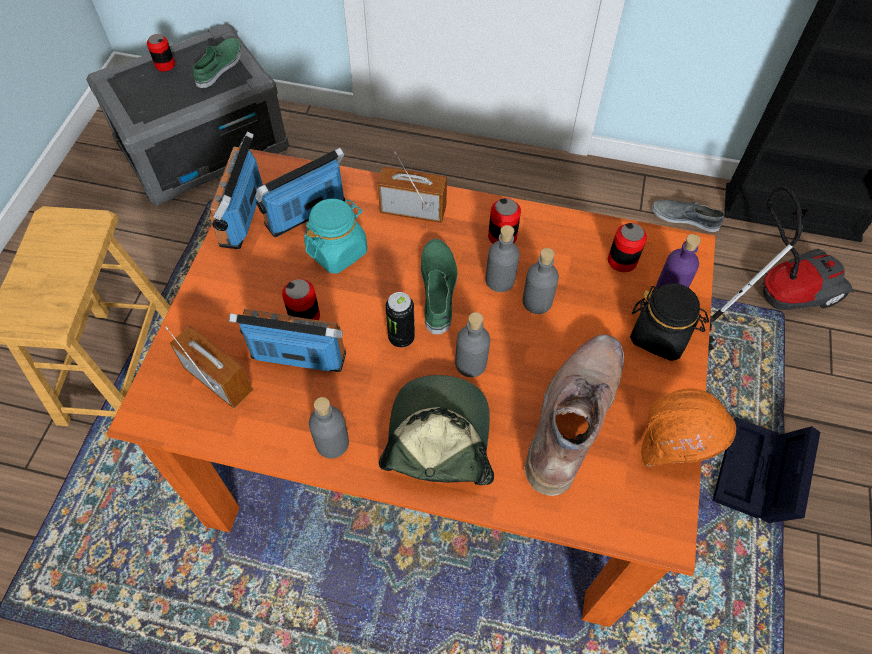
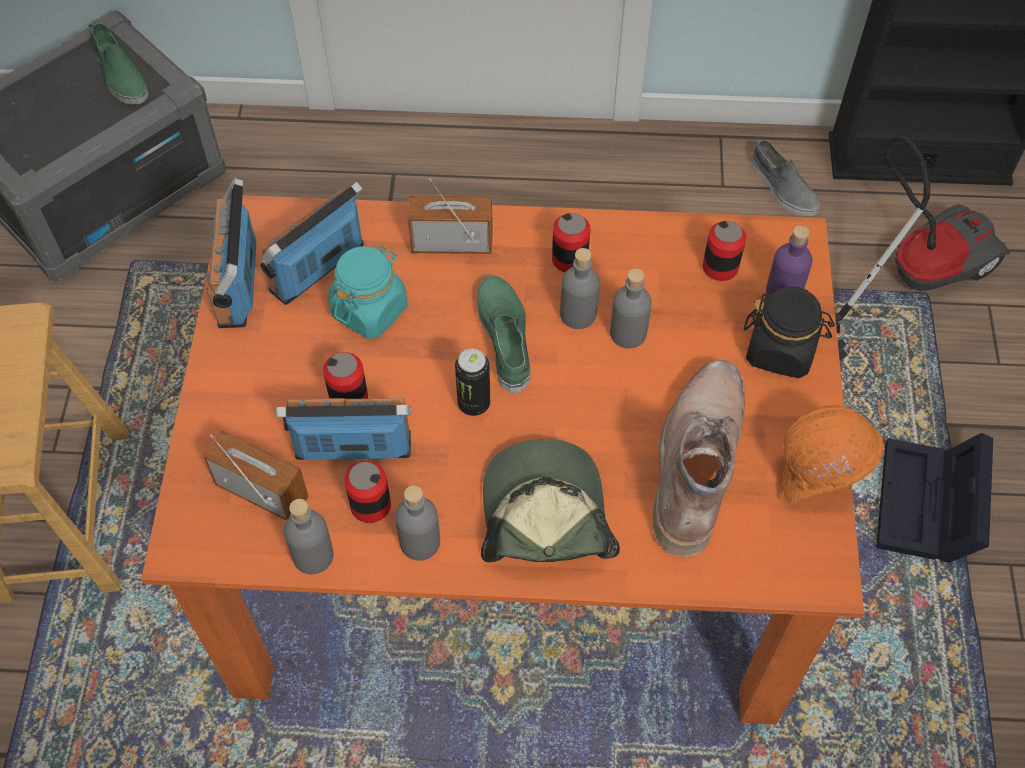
camera: 10 degrees left, 0 degrees up
(165, 65) = (42, 84): can -> can (370, 505)
(220, 66) = (120, 75): green shoe -> green shoe turned 135 degrees clockwise
(471, 363) = (564, 421): grey bottle -> grey bottle (313, 555)
(685, 218) = (782, 187): grey shoe -> grey shoe turned 135 degrees counterclockwise

